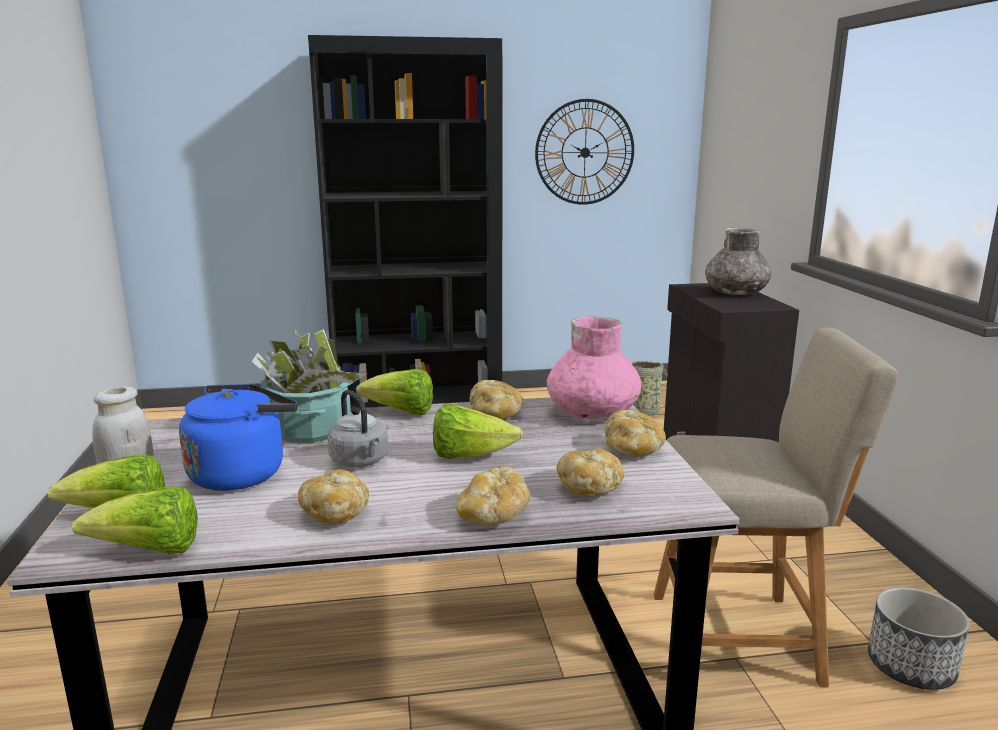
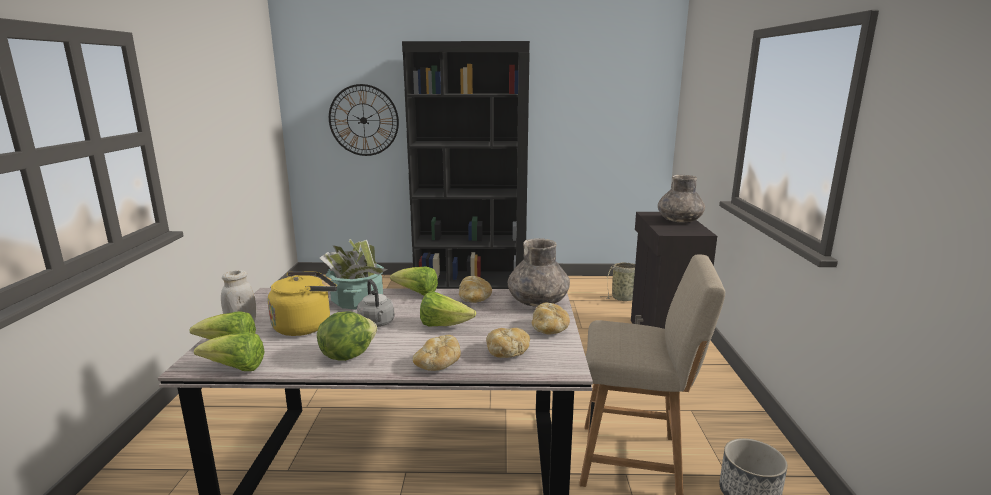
camera: 10 degrees right, 0 degrees up
(242, 473) = (305, 325): blue kettle -> yellow kettle
(335, 513) = (347, 355): bread -> lettuce
(585, 152) = (593, 115): wall clock -> wall clock (363, 120)
(593, 413) = (538, 302): pink vase -> grey vase

